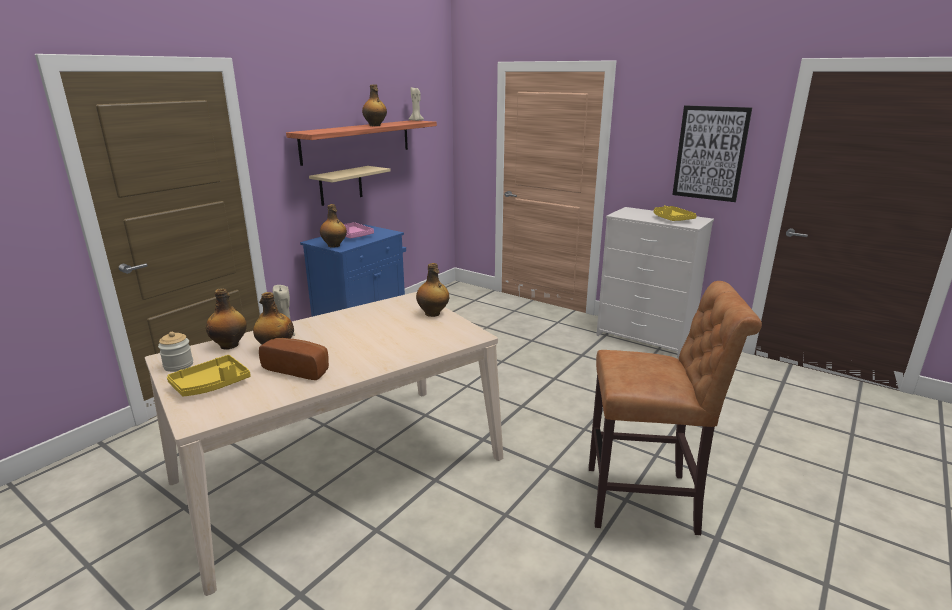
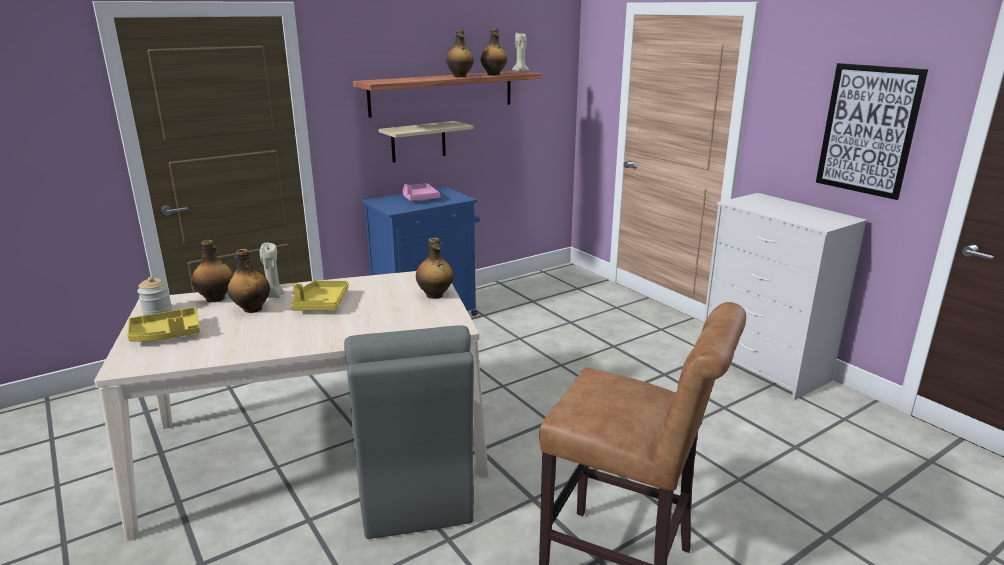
camera: 20 degrees right, 0 degrees up
(299, 368) = (253, 332): bread -> none
(334, 246) = (390, 207): bottle -> bottle (493, 74)
(450, 483) = (413, 490): none -> grey chair
(671, 219) = (802, 215): yellow tray -> yellow tray (321, 304)

